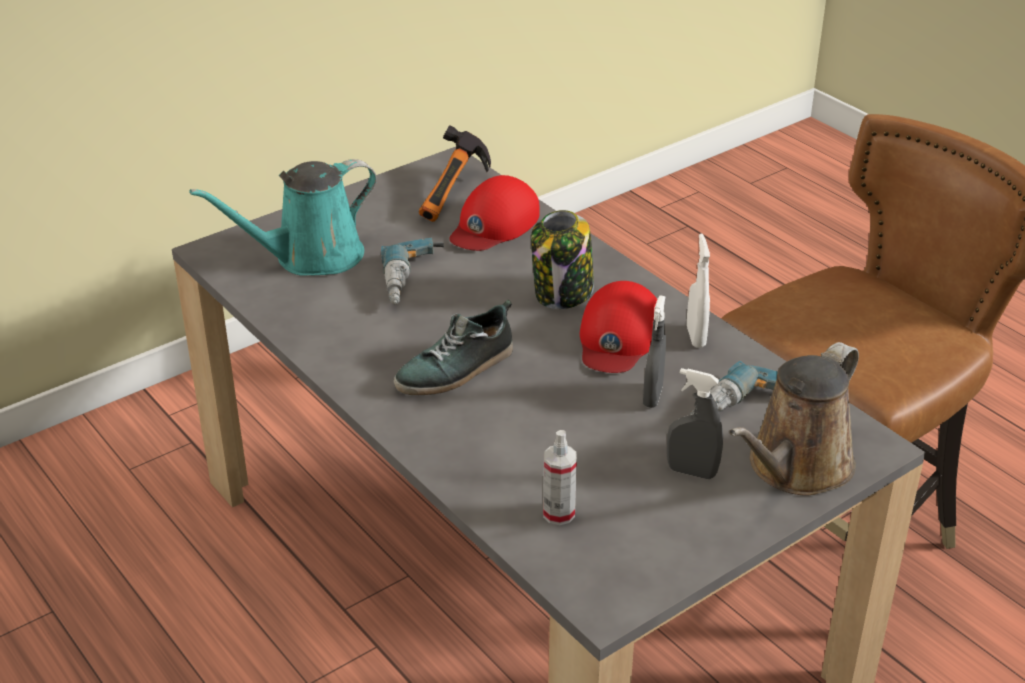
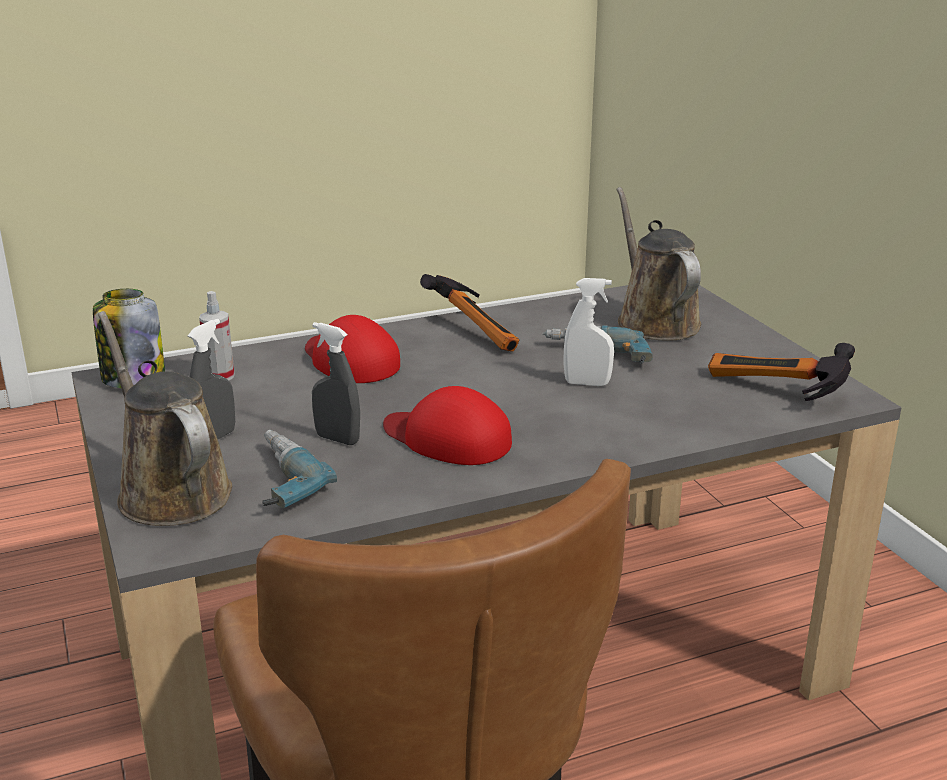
camera: 105 degrees right, 10 degrees down
(311, 257) = (654, 320): turquoise watering can -> brown watering can
(372, 358) = (479, 331): none -> hammer
(456, 369) = (441, 360): shoe -> none
(494, 224) = (700, 405): red cap -> red cap (350, 360)
(563, 293) = (544, 422): jar -> jar (132, 379)
(696, 336) = (423, 481): white spray bottle -> white spray bottle (587, 383)

